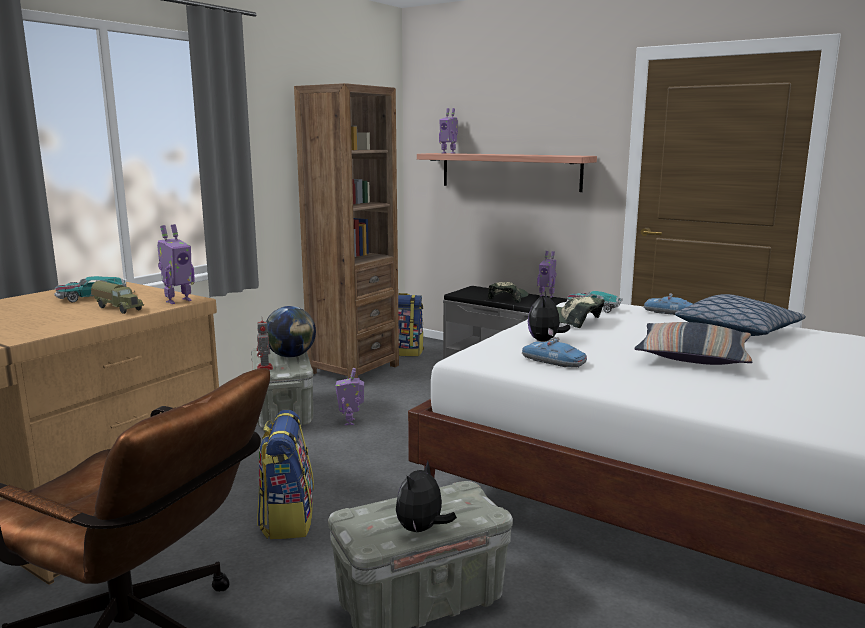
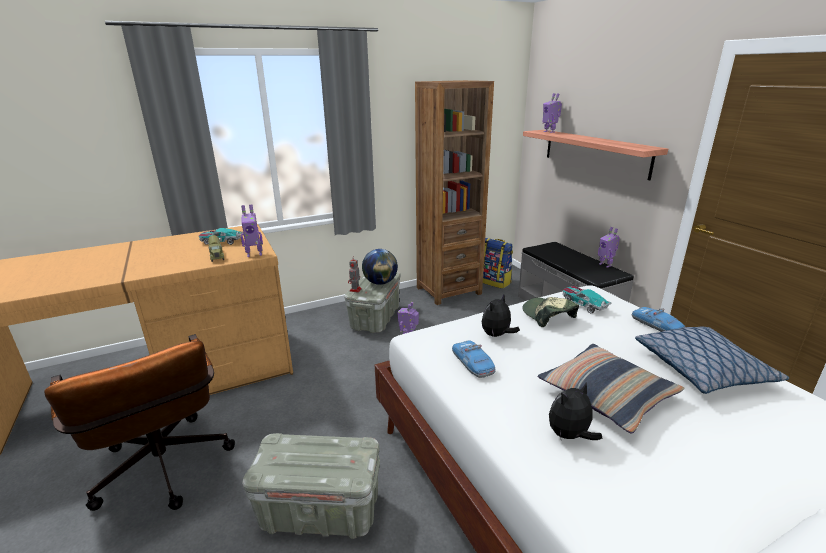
camera: 30 degrees right, 10 degrees up
(287, 519) = (305, 407): backpack -> none
(422, 529) = (299, 474): plush toy -> plush toy (569, 436)
(508, 298) = (569, 262): cap -> none

